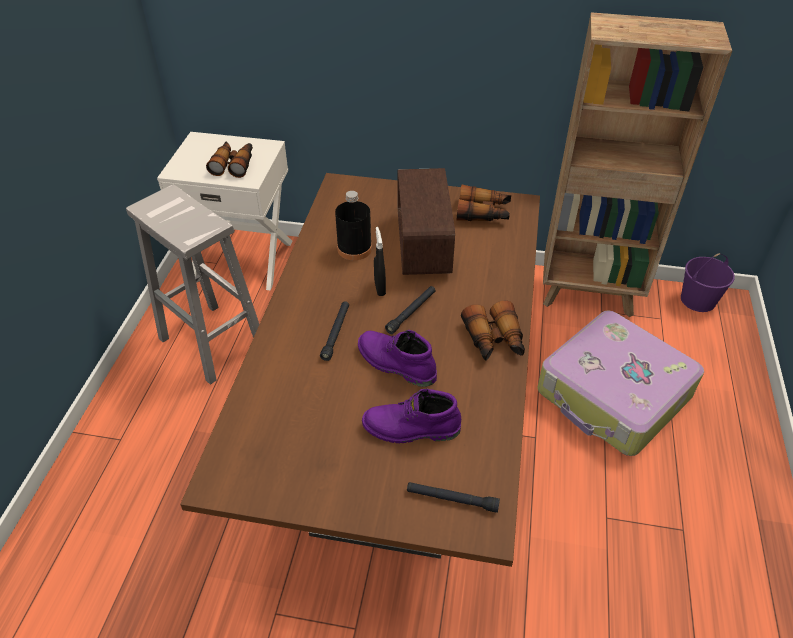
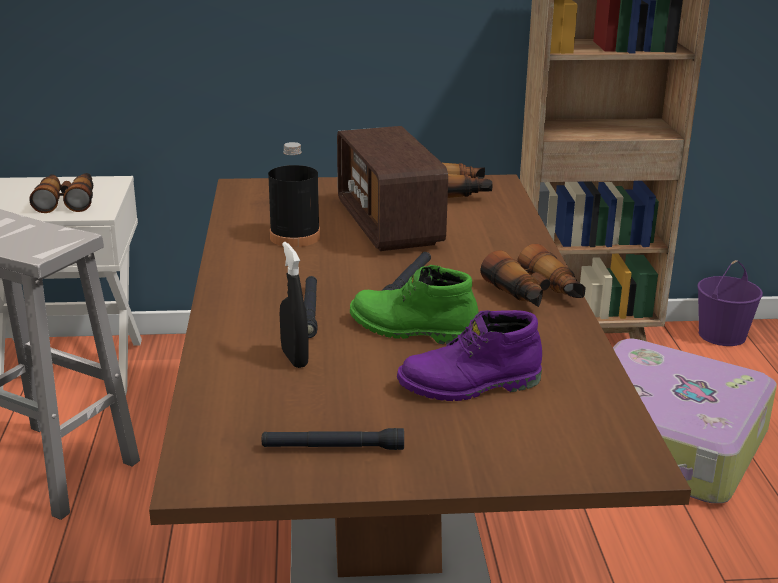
camera: 15 degrees left, 20 degrees down
(380, 288) = (350, 266): black spray bottle -> black spray bottle (294, 358)
(395, 364) = (411, 330): purple boot -> green boot
(452, 499) = (569, 443): black flashlight -> black flashlight (333, 448)

